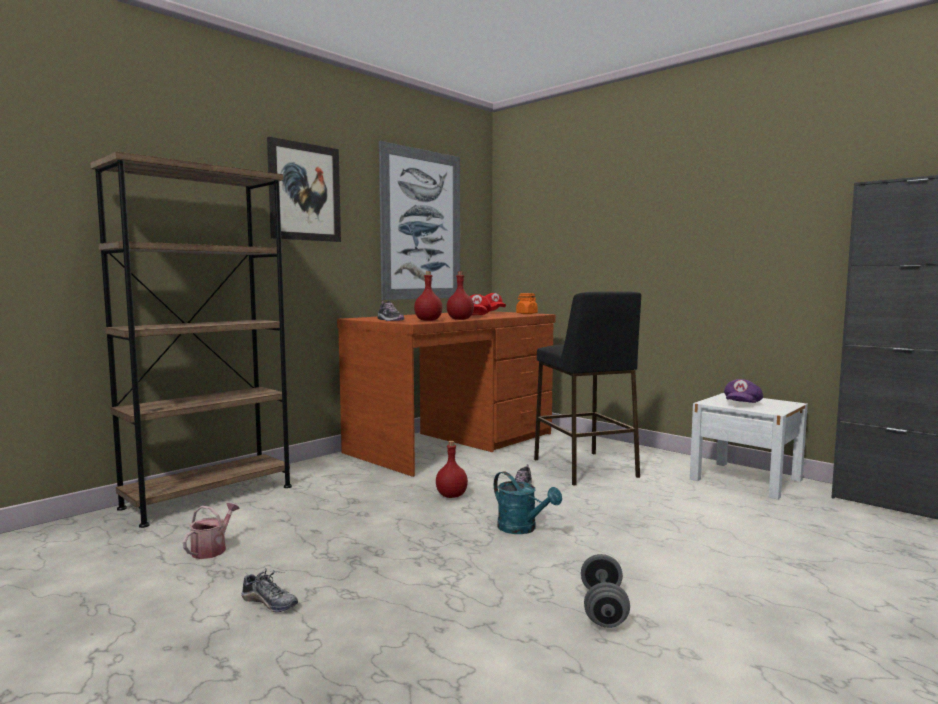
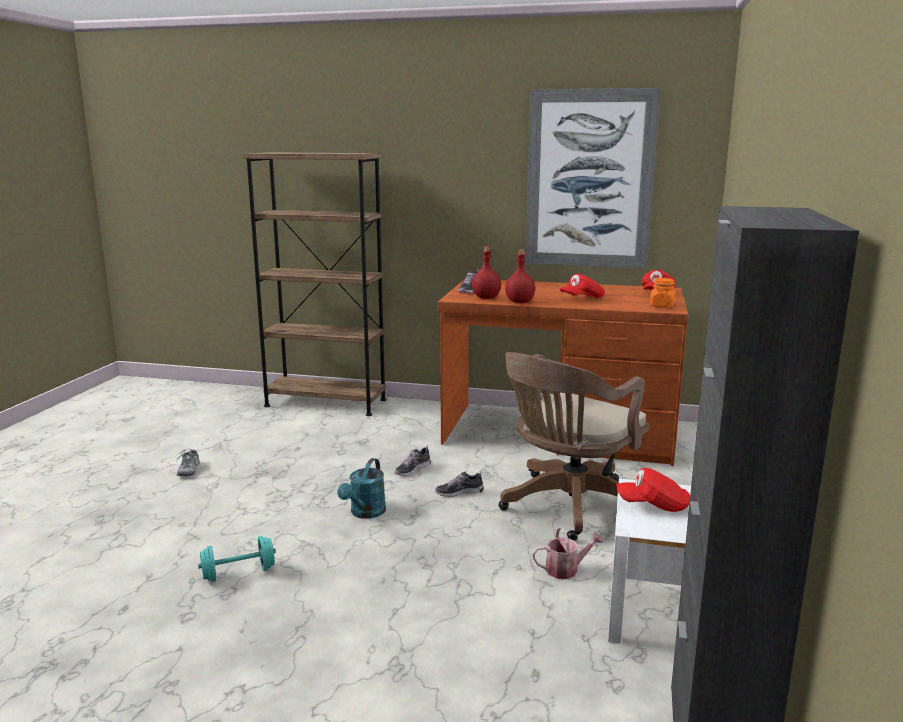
camera: 60 degrees right, 10 degrees up
(212, 549) = (247, 433): watering can -> watering can (566, 569)
(304, 192) = (439, 156): picture -> none
(451, 495) = (412, 469): red bottle -> shoe
(585, 468) = (568, 508): black stool -> brown office chair
(603, 608) = (238, 573): grey dumbbell -> turquoise dumbbell
(741, 404) = (653, 505): purple cap -> red cap

